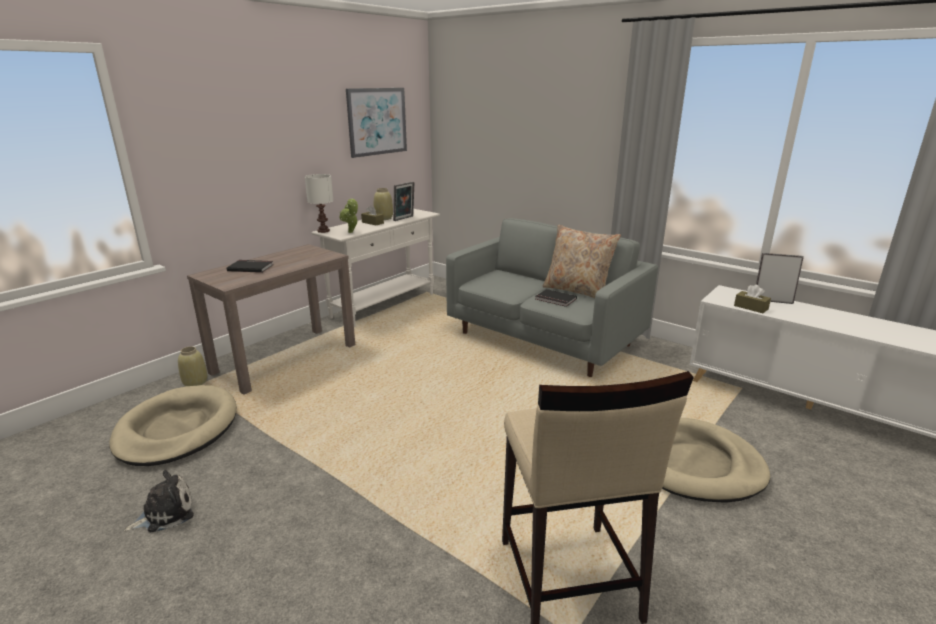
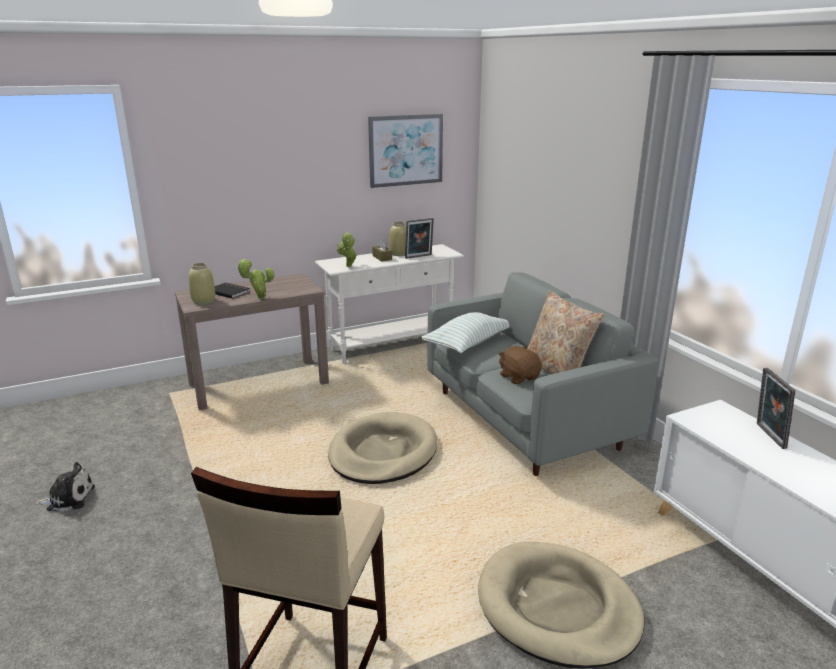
camera: 25 degrees right, 0 degrees up
(177, 429) = (129, 429): beige dog bed -> beige dog bed (383, 452)
(195, 383) = (173, 390): beige vase -> beige vase (203, 301)
(290, 268) = (259, 298): none -> potted plant
(324, 231) = (326, 261): white table lamp -> none
(488, 283) = (468, 343): none -> pillow
(555, 299) = (519, 377): black book -> brown plush toy
(751, 307) = (723, 438): brown tissue box -> none
(772, 300) = (768, 436): picture frame -> picture frame turned 135 degrees counterclockwise

